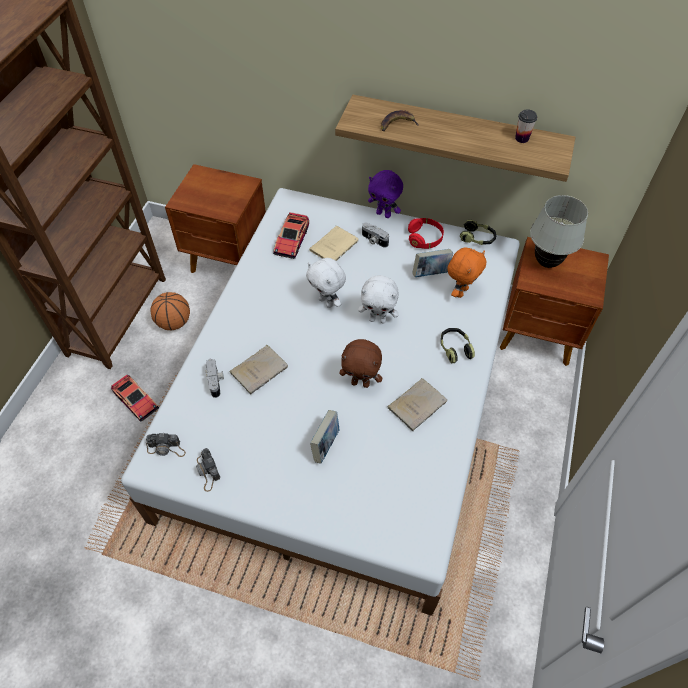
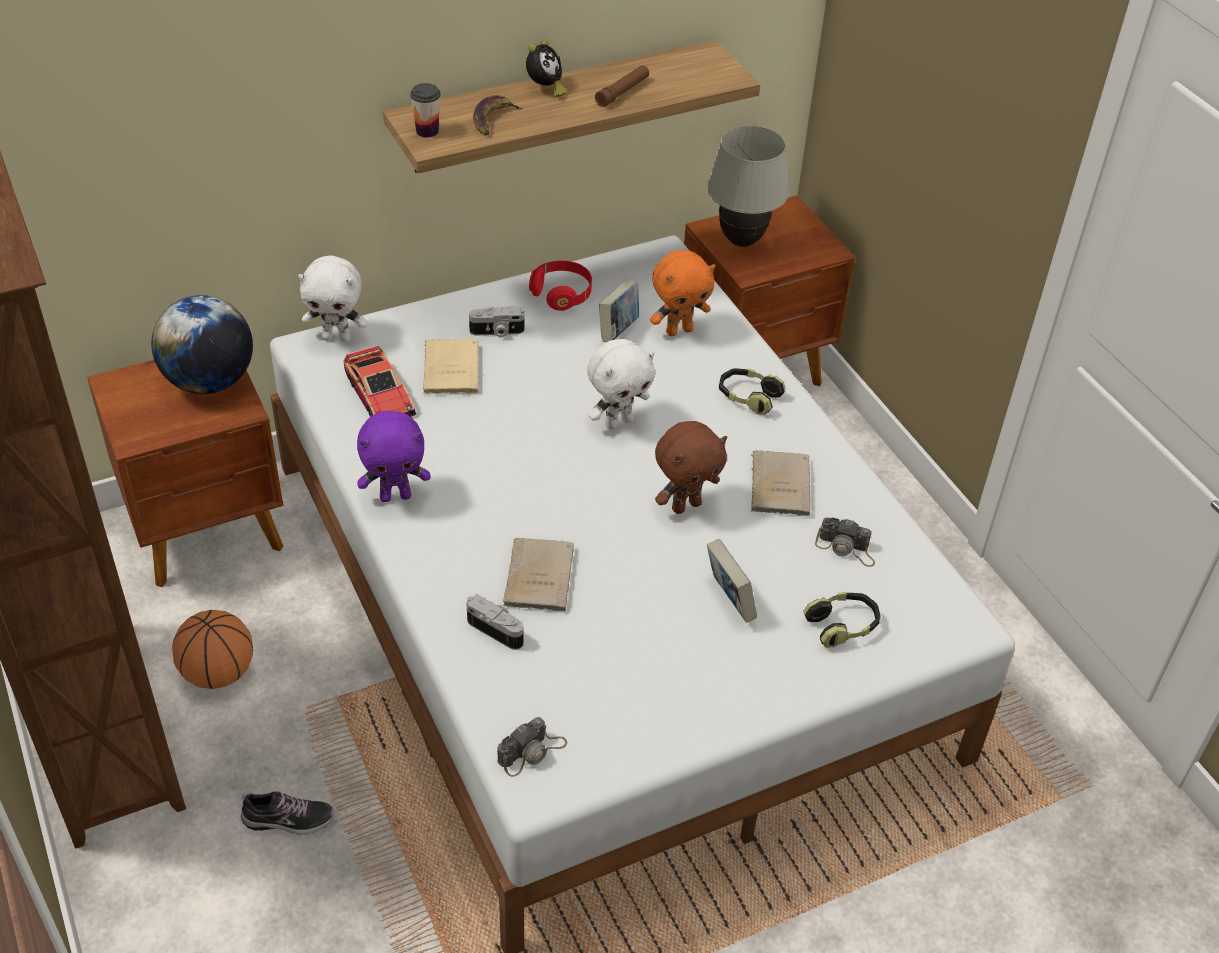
camera: 45 degrees left, 10 degrees down
(136, 401) = (288, 820): toy car -> shoe
(207, 472) = (623, 736): camera -> camera (846, 549)
(232, 193) = (209, 381): none -> globe
(327, 302) = (527, 441): white plush toy -> white plush toy (337, 337)
(384, 214) = (471, 293): purple plush toy -> purple plush toy (396, 496)
(444, 120) = (545, 89): none -> alarm clock
(460, 291) = (679, 330): orange plush toy -> orange plush toy turned 75 degrees clockwise
(477, 238) = (626, 258): headphones -> headphones (842, 626)
(482, 141) = (622, 92): none -> brown flashlight
(522, 138) = (662, 68): cup -> cup (427, 131)

